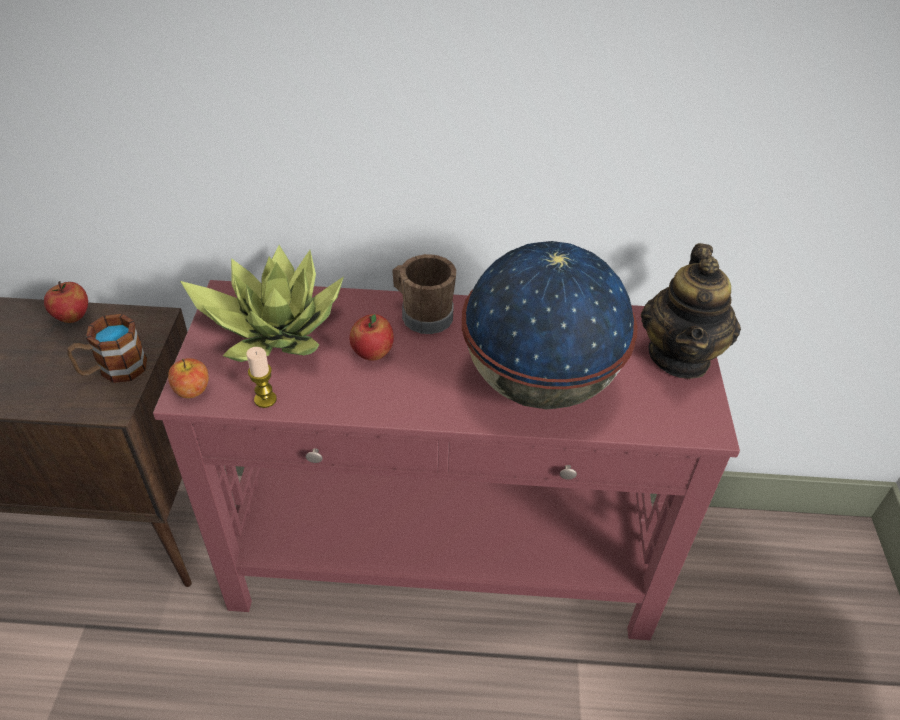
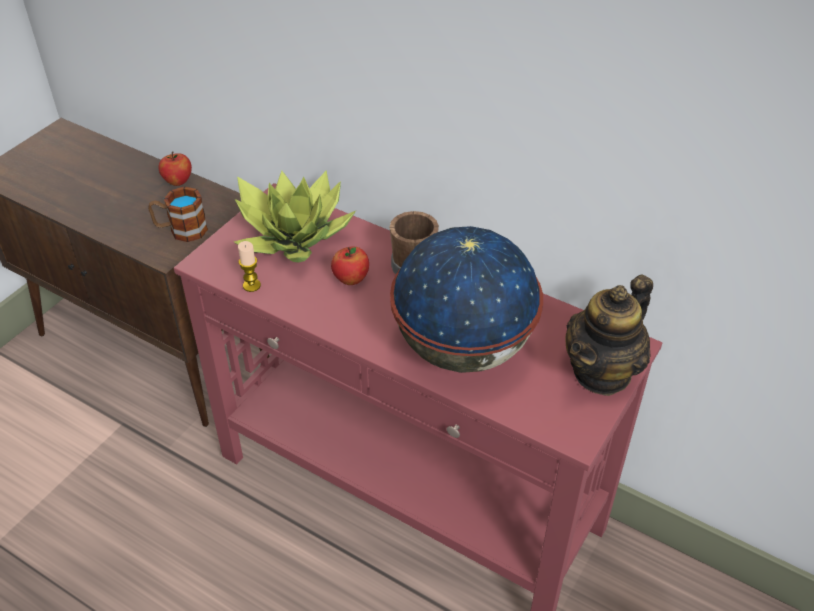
camera: 30 degrees right, 0 degrees up
(192, 390) = (208, 261): apple -> none

